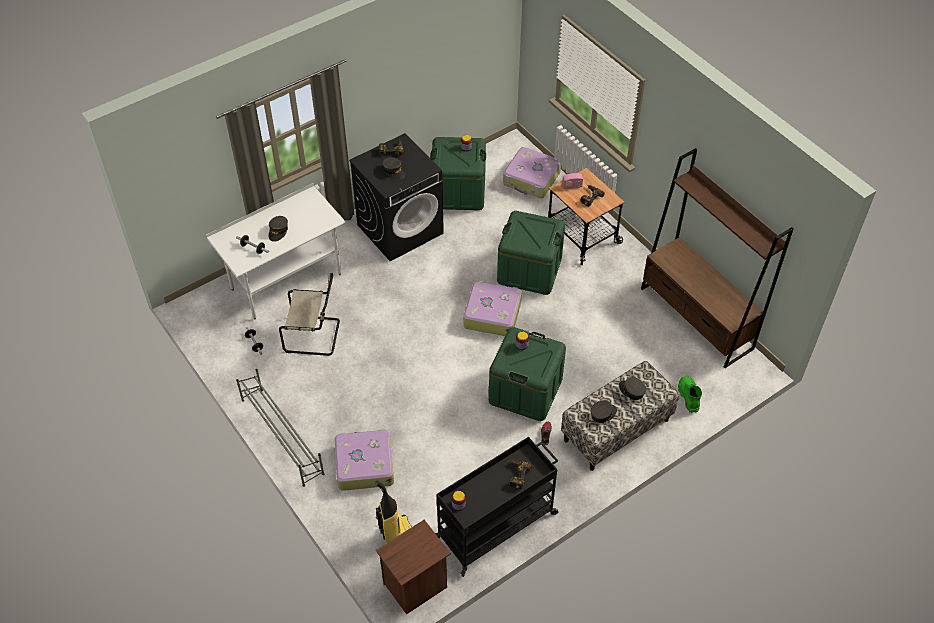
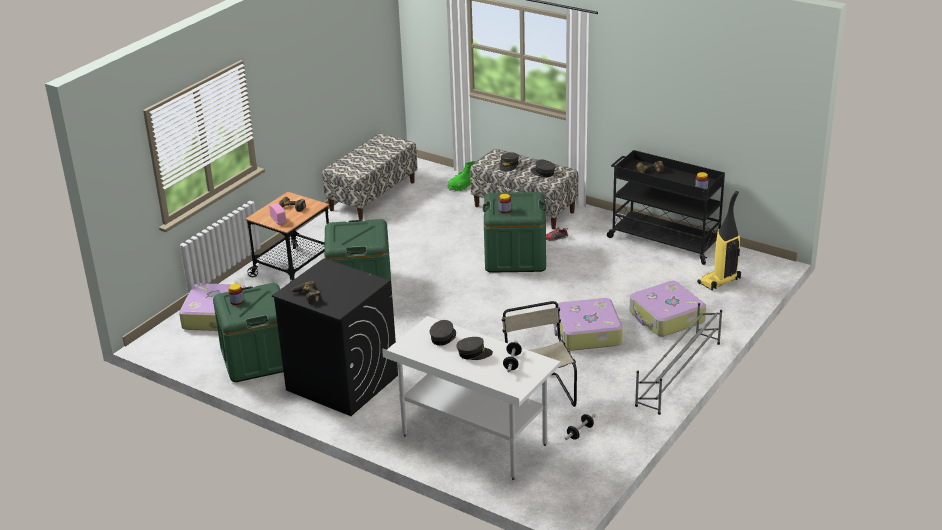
camera: 110 degrees left, 20 degrees down
(394, 171) = (343, 285): grey cap -> grey cap (443, 337)
(416, 586) = (753, 262): brown nightstand -> none
(492, 314) = (433, 294): suitcase -> suitcase (587, 333)
(696, 318) = (372, 196): brown bookcase -> bench

